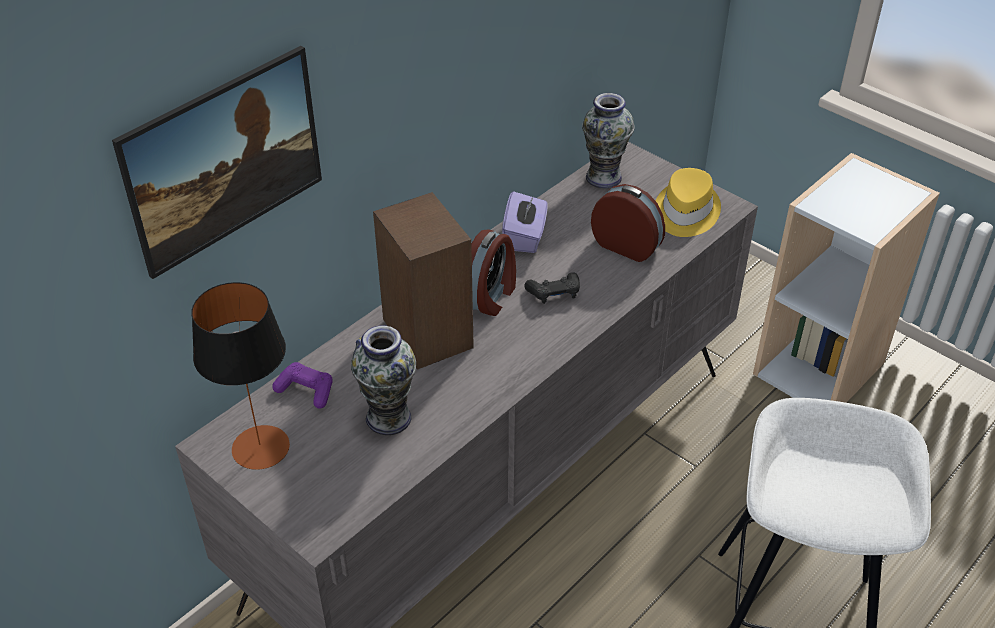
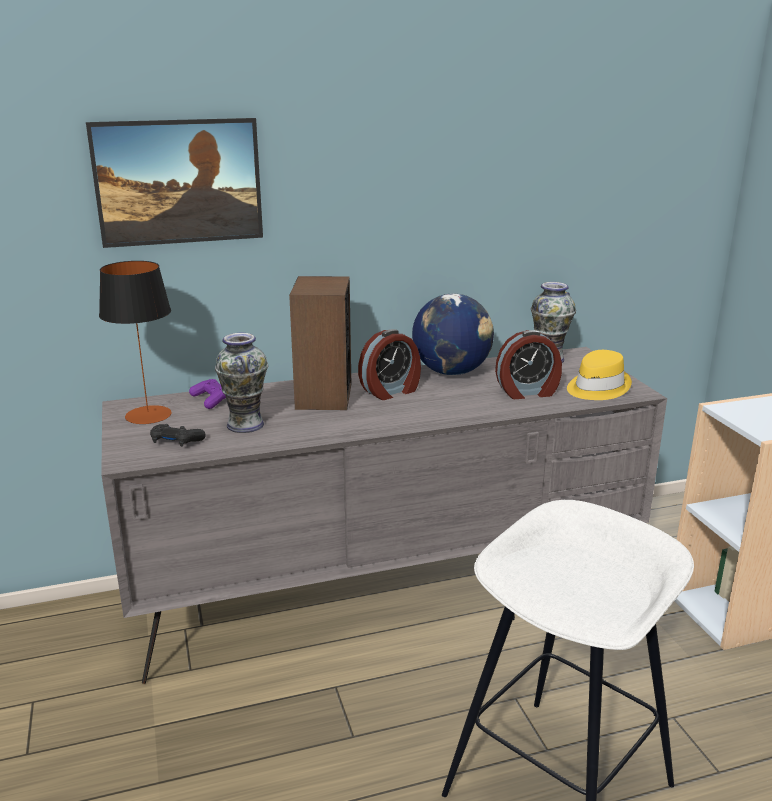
camera: 30 degrees right, 20 degrees down
(525, 237) = (452, 372): purple tissue box -> globe
(554, 293) = (440, 400): black game controller -> black game controller (176, 442)
(627, 245) = (527, 392): alarm clock -> alarm clock turned 105 degrees clockwise

